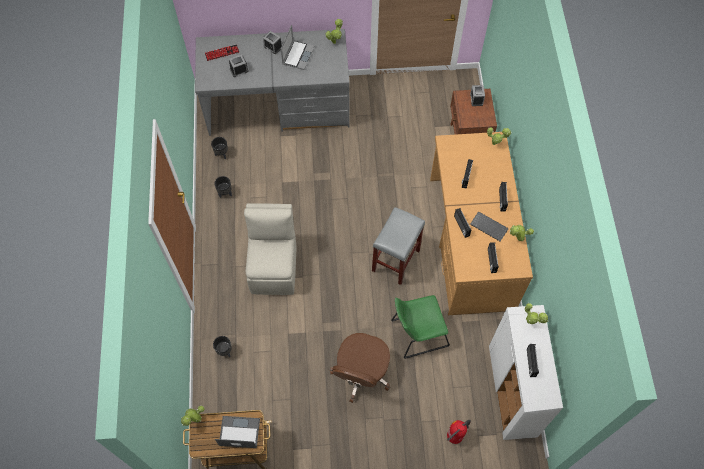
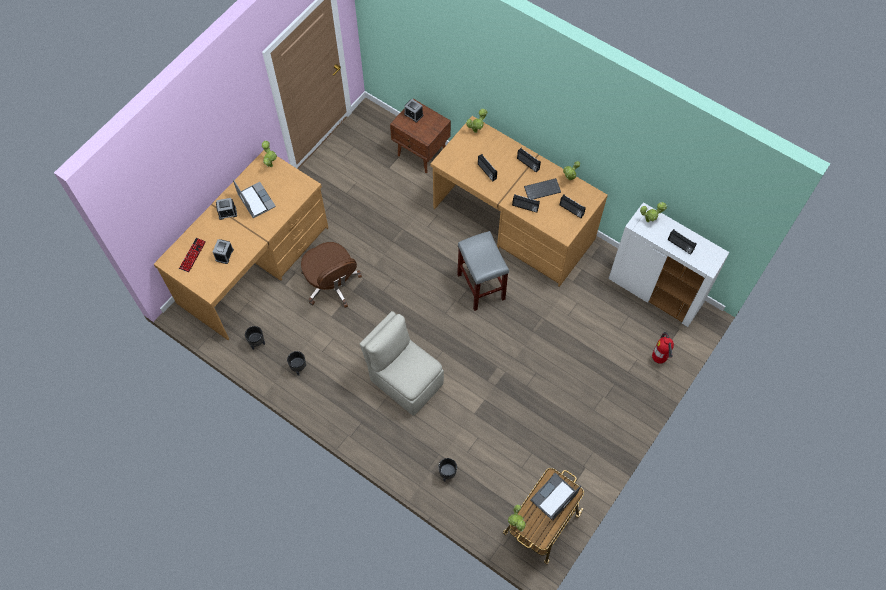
camera: 50 degrees left, 0 degrees up
(278, 107) = (255, 266): grey desk -> brown desk
(361, 373) = (554, 384): brown office chair -> brown office chair (332, 284)
(417, 333) = (555, 320): green chair -> none

